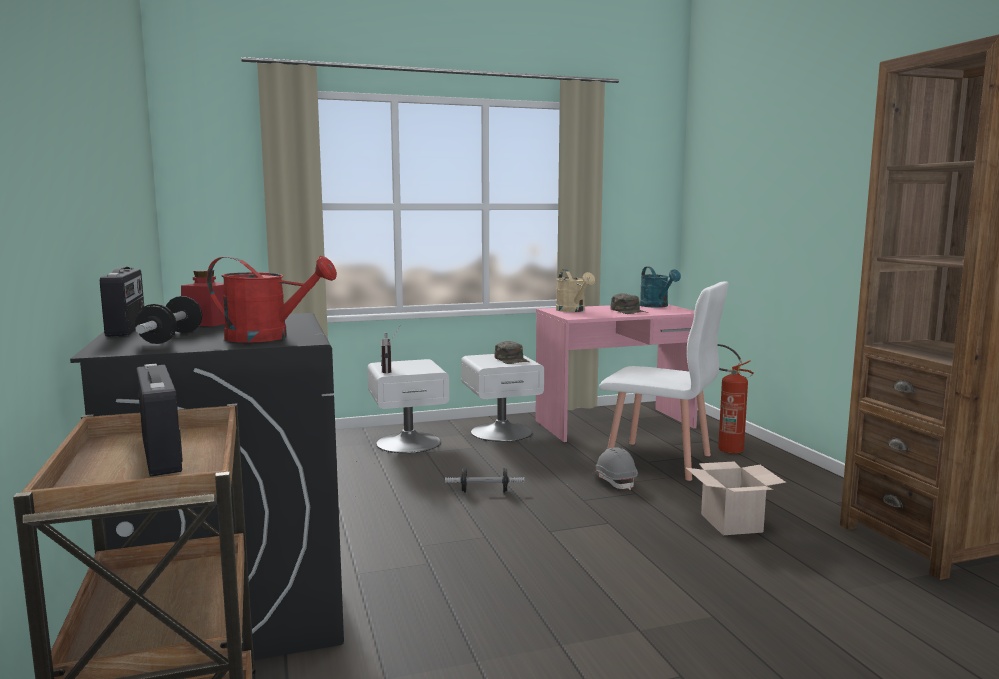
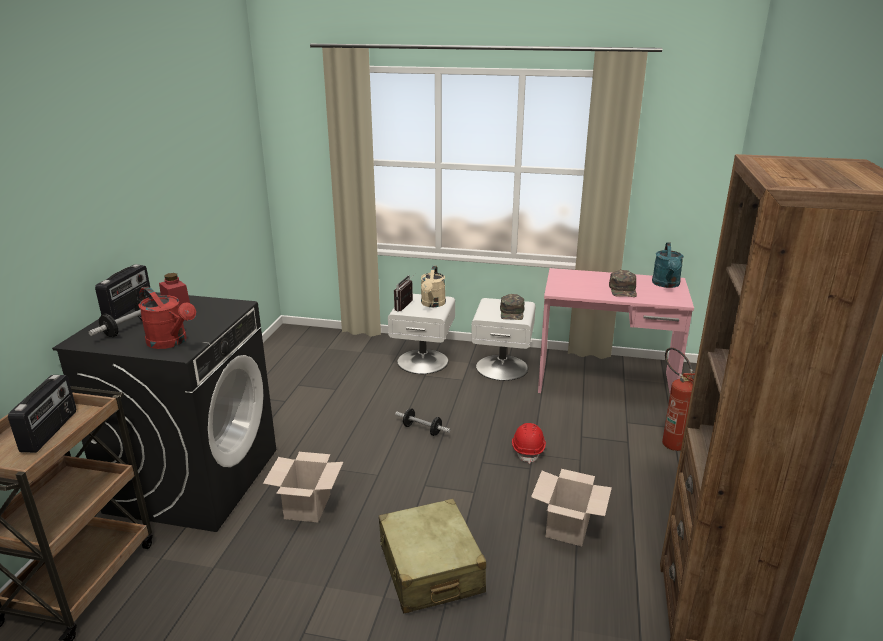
camera: 30 degrees right, 15 degrees up
(436, 584) = (307, 505): none -> cardboard box
(573, 310) = (574, 279): beige watering can -> beige watering can (432, 304)
(614, 481) = (528, 449): grey hard hat -> red hard hat
(654, 592) = (430, 569): none -> beige suitcase
(659, 461) = (592, 438): white chair -> none

